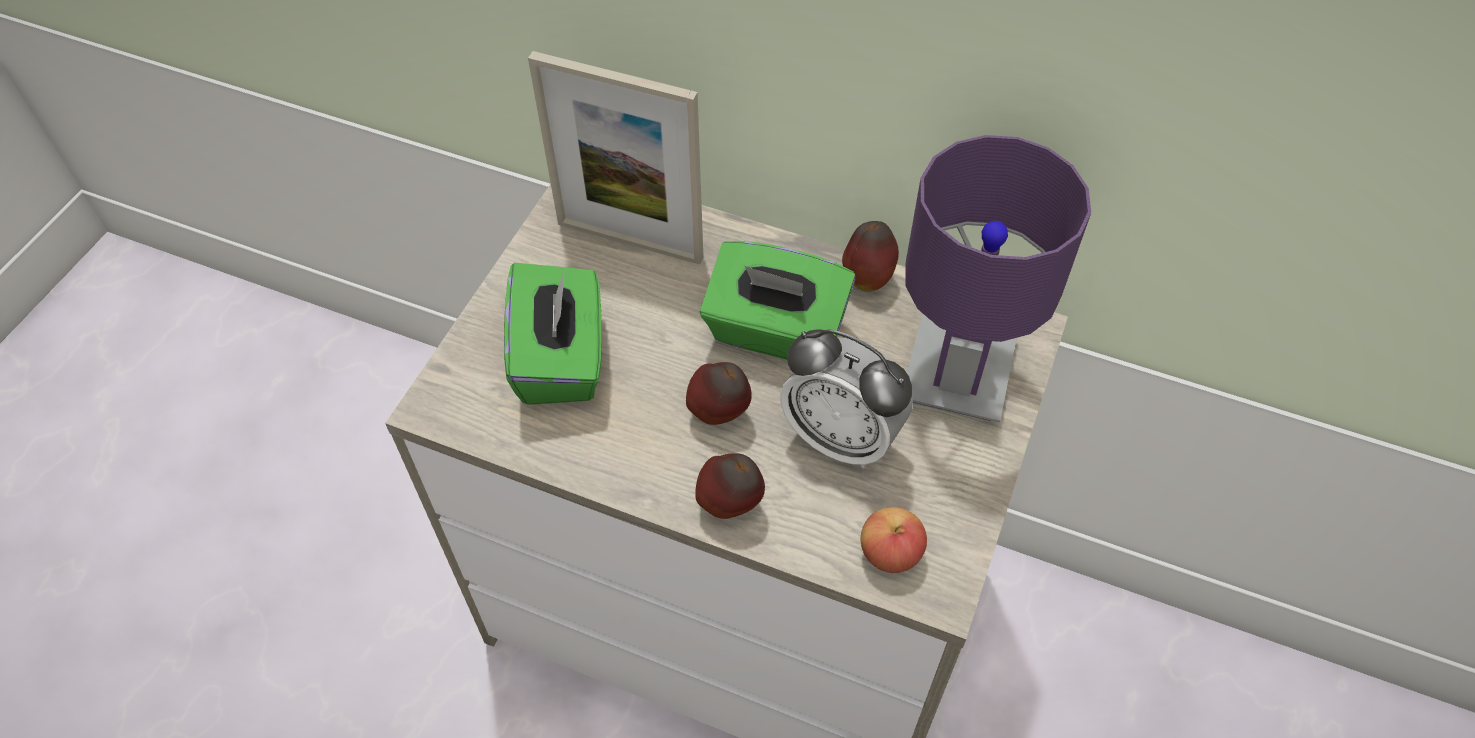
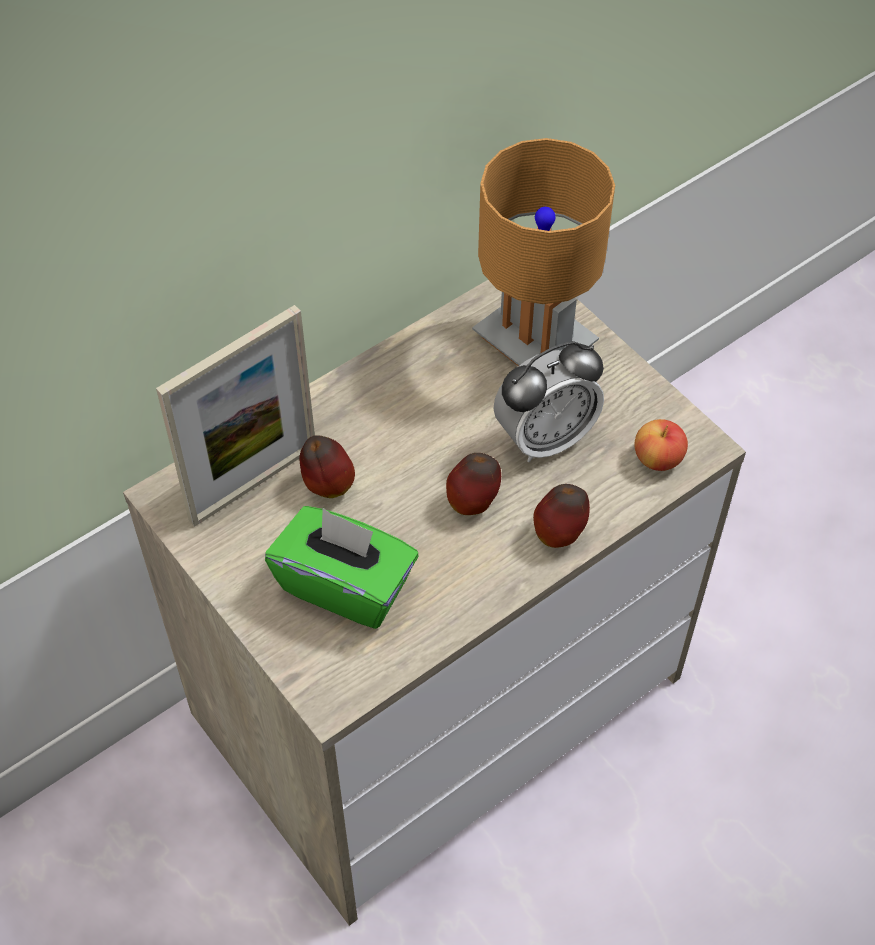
camera: 60 degrees left, 0 degrees up
(775, 332) = (420, 431): green tissue box -> none
(867, 278) = (411, 349): apple -> apple (327, 486)
(959, 372) = (535, 341): purple table lamp -> brown table lamp

